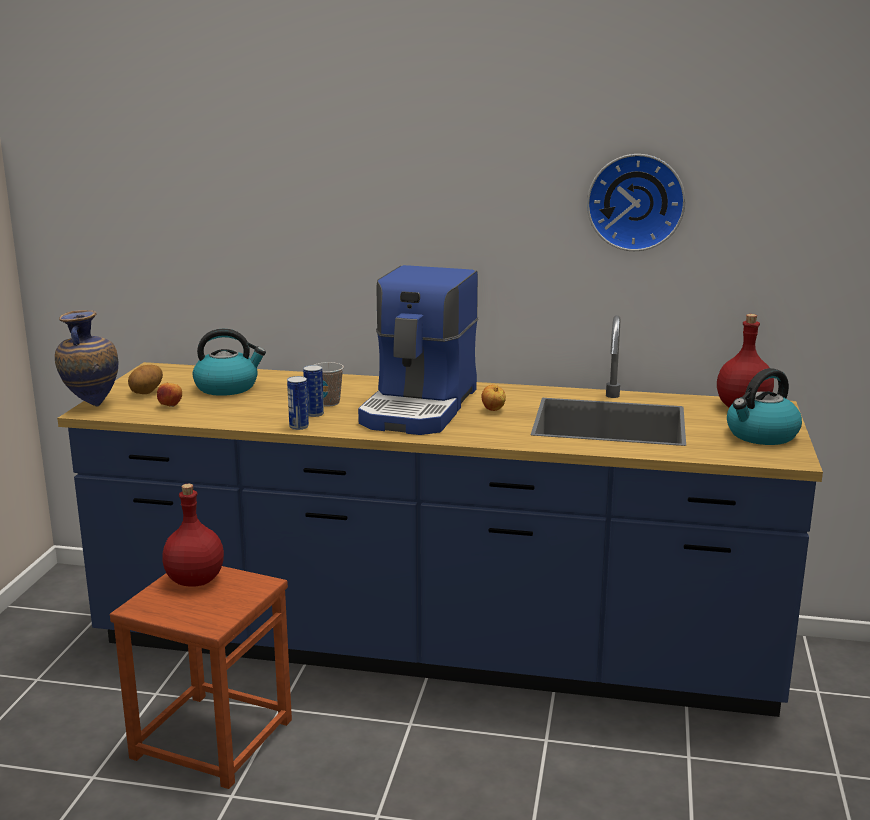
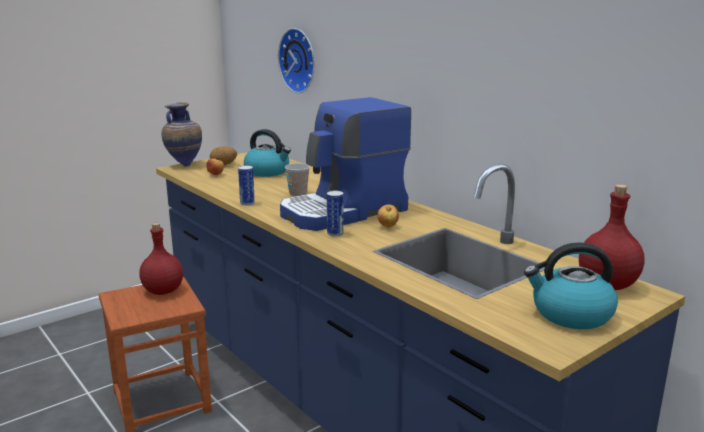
camera: 40 degrees right, 0 degrees up
(314, 414) = (274, 198): can -> can (335, 234)
(635, 202) = (549, 56): wall clock -> wall clock (300, 60)

